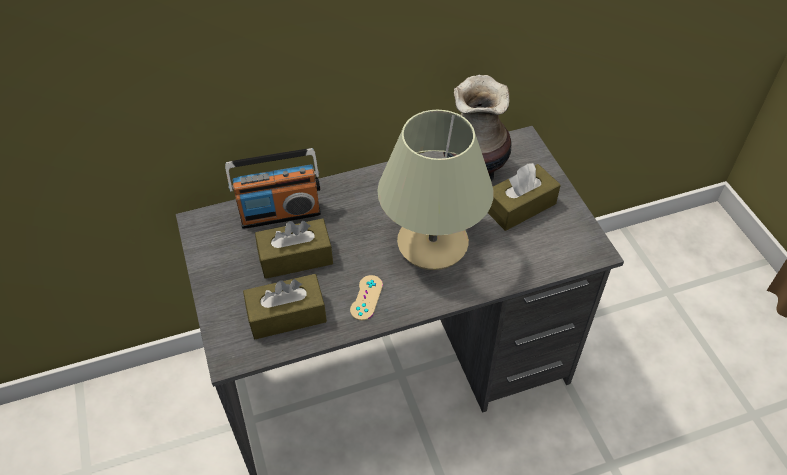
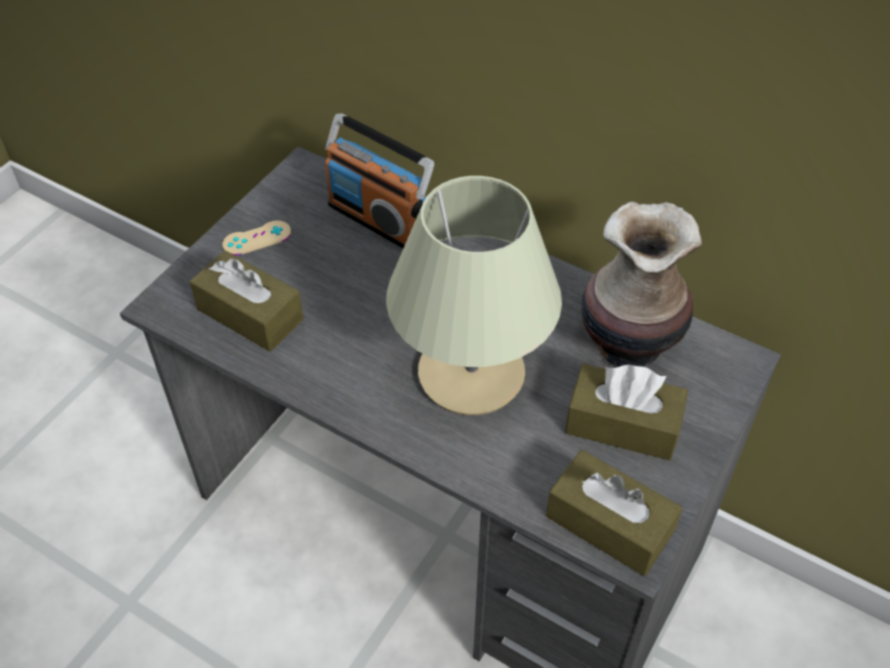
camera: 50 degrees right, 0 degrees up
(296, 257) = (332, 271): brown tissue box -> brown tissue box (609, 524)
(366, 297) = (334, 364): beige game controller -> beige game controller (257, 238)

